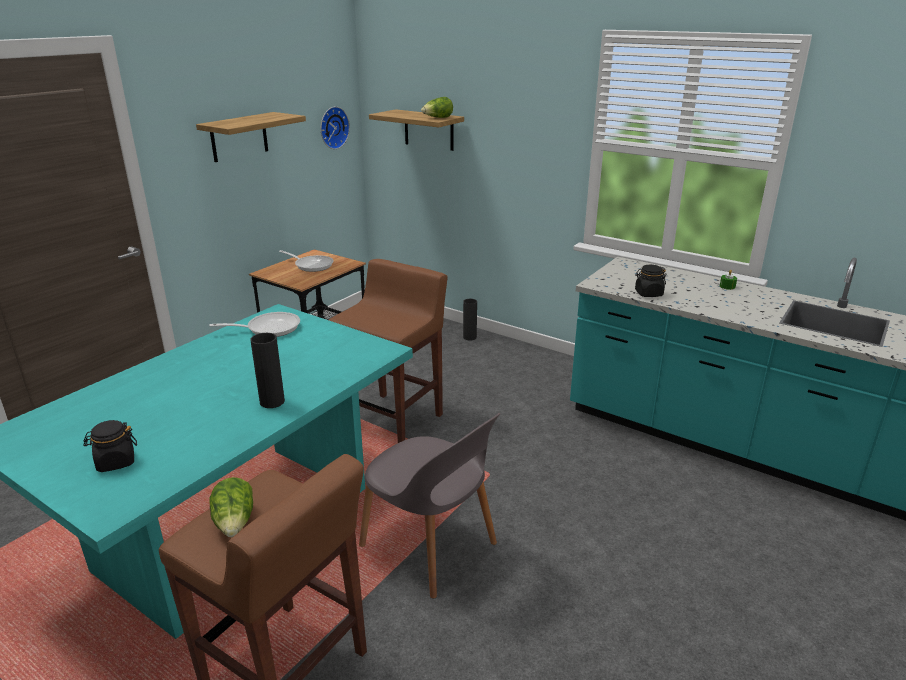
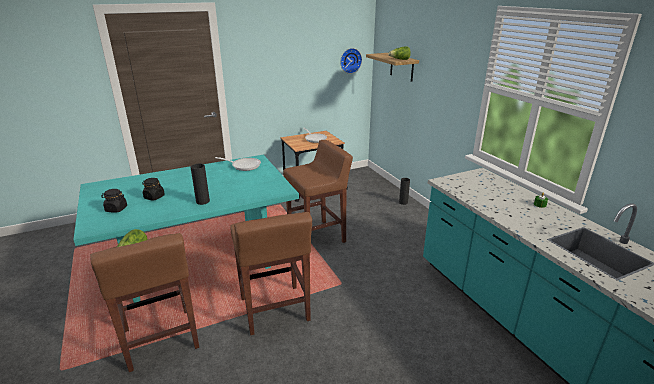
camera: 30 degrees right, 0 degrees up
(239, 137) = (284, 61): shelf -> none
(430, 547) = (274, 310): grey chair -> brown stool
(648, 293) = (471, 195): black jar -> black jar (154, 197)

